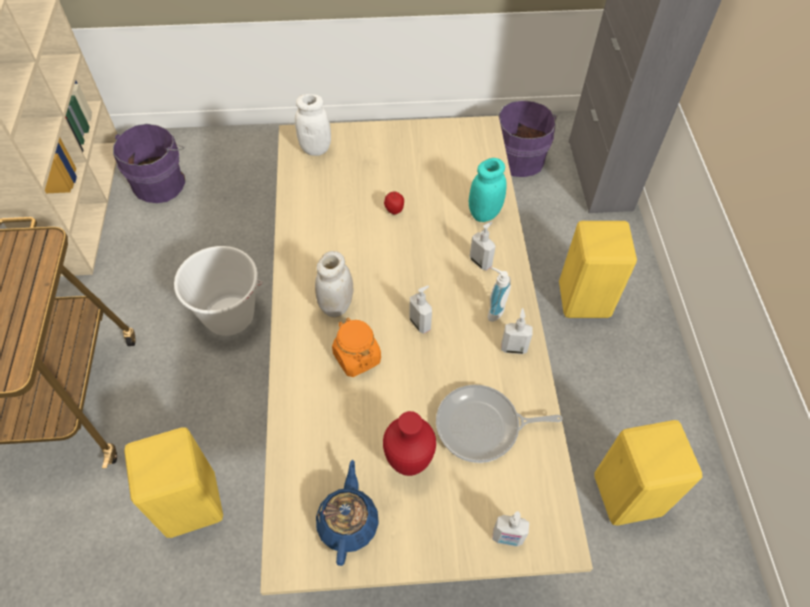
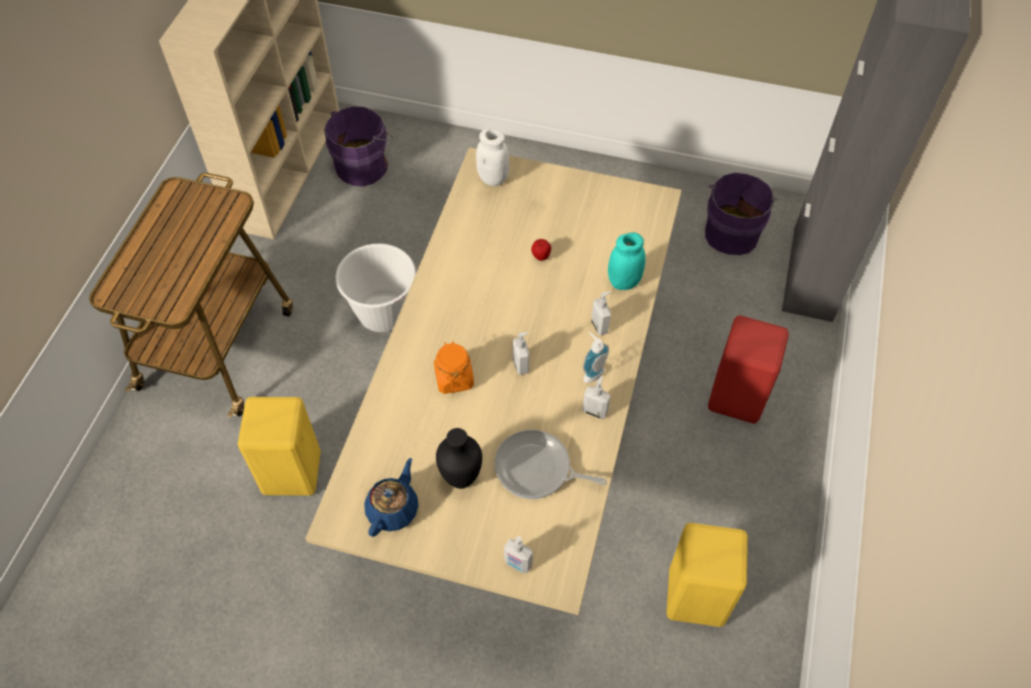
camera: 20 degrees right, 0 degrees up
(336, 306) = (454, 329): white jar -> none
(410, 464) = (462, 480): red vase -> black vase
(585, 300) = (737, 399): yellow stool -> red stool

